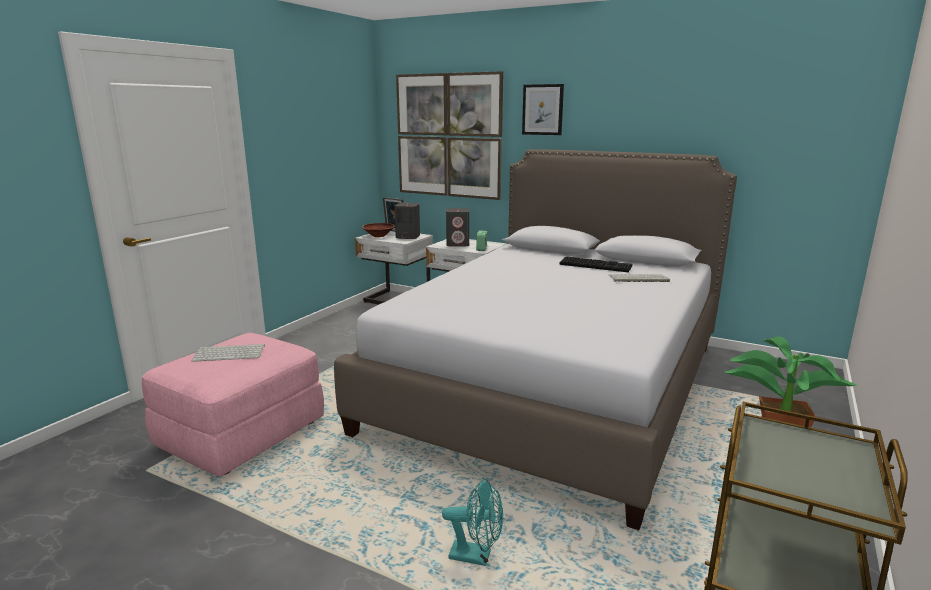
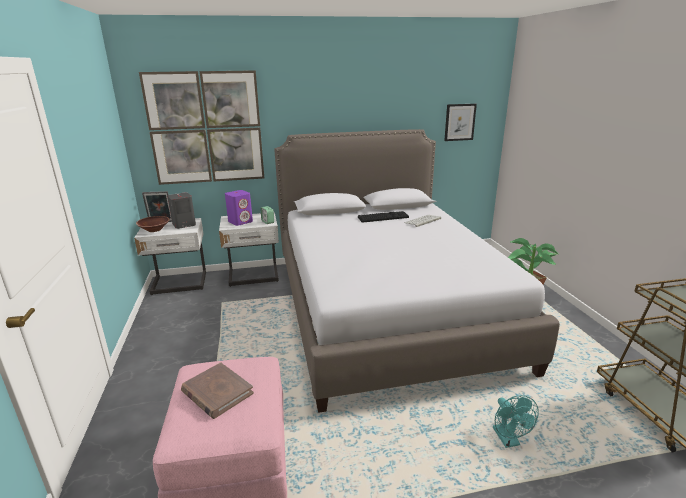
camera: 40 degrees left, 5 degrees up
(230, 353) = (217, 392): keyboard -> brown book
(458, 244) = (240, 221): grey speaker -> purple speaker
(476, 556) = (508, 440): turquoise fan -> turquoise fan turned 105 degrees clockwise
(542, 109) = (294, 102): picture -> picture (459, 122)

